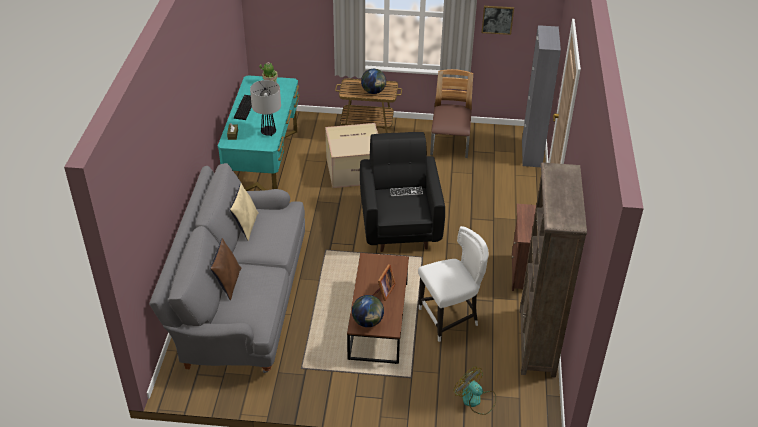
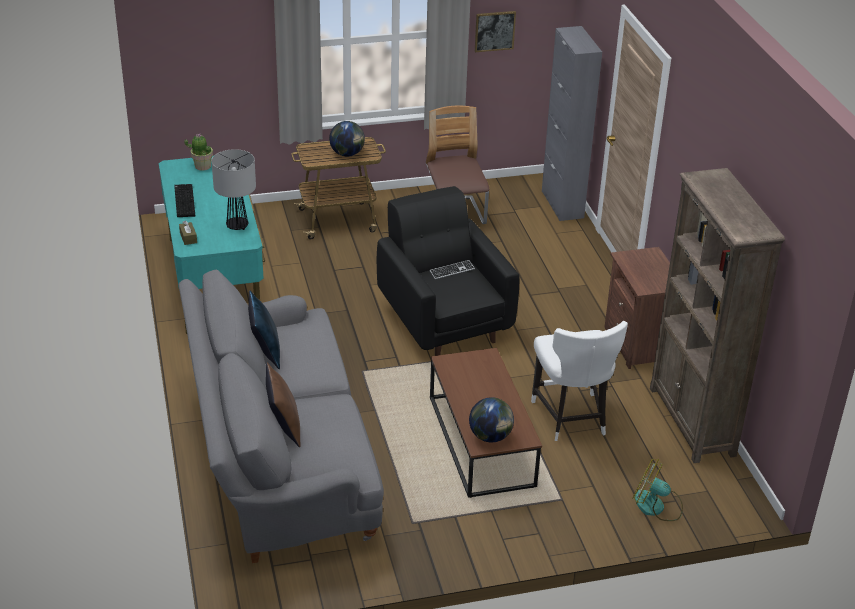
camera: 20 degrees left, 5 degrees down
(246, 226) = (265, 351): beige pillow -> blue pillow
(354, 169) = (344, 265): cardboard box -> none
(384, 291) = (490, 396): picture frame -> none
(450, 318) = (571, 418): white chair -> white chair turned 120 degrees clockwise

